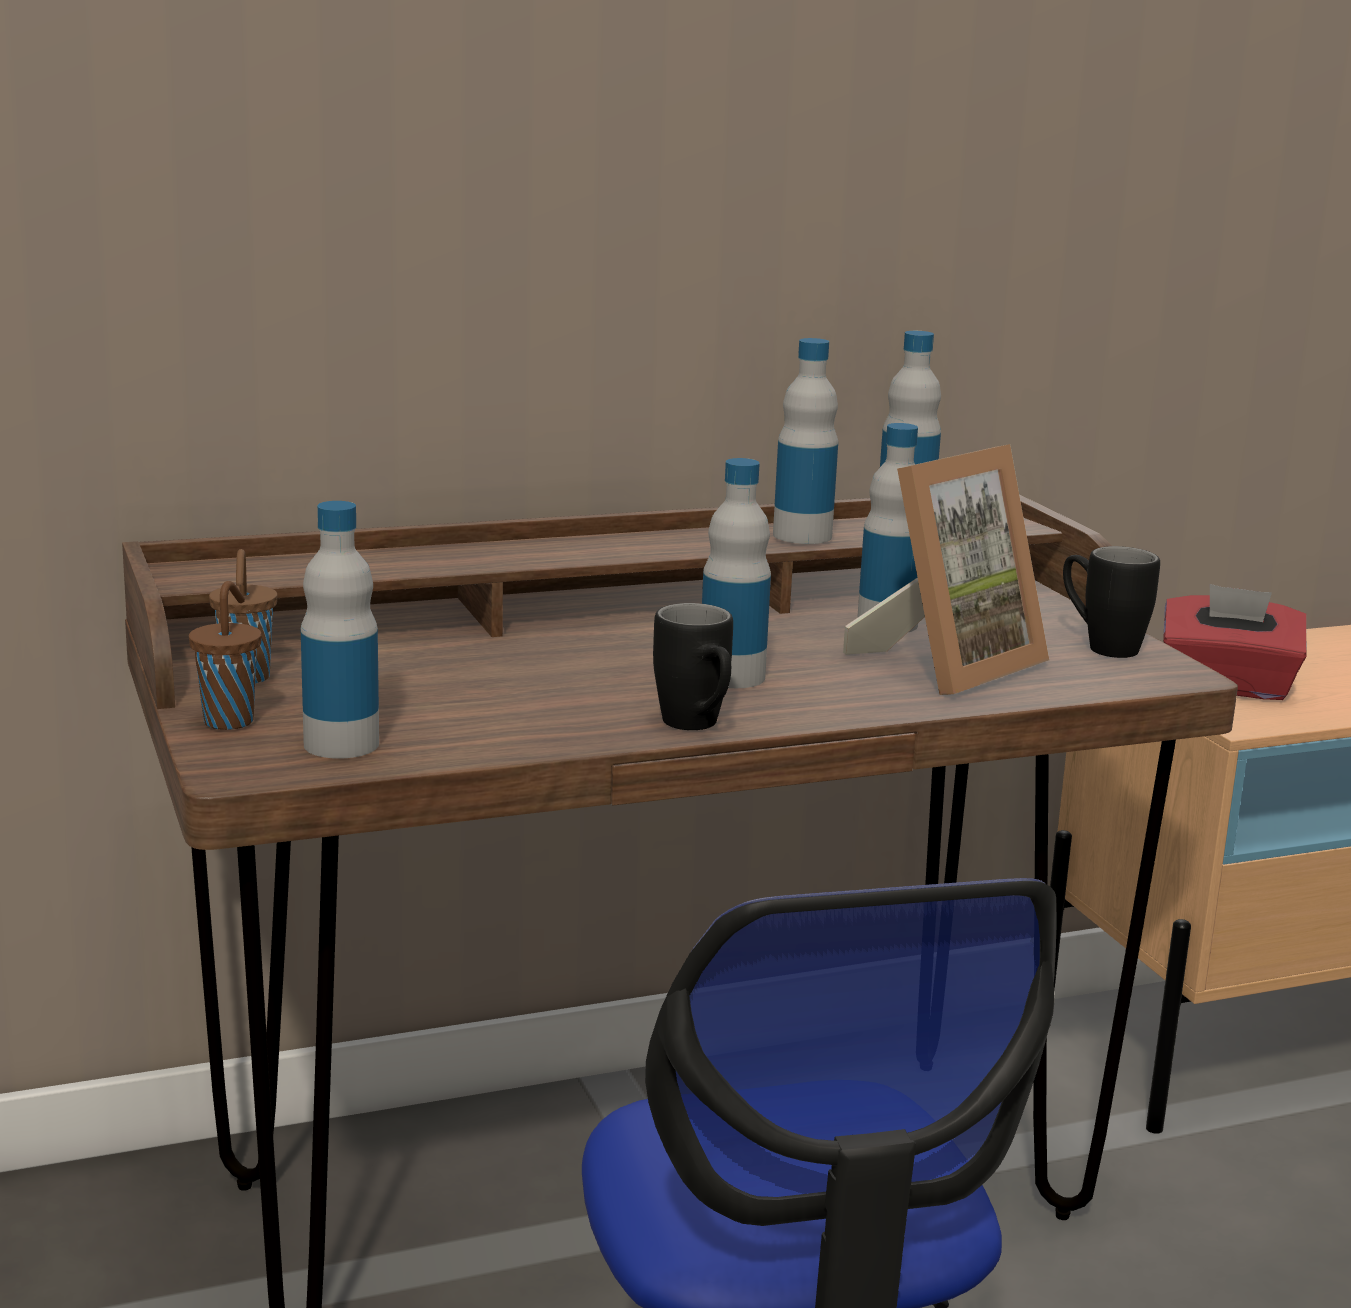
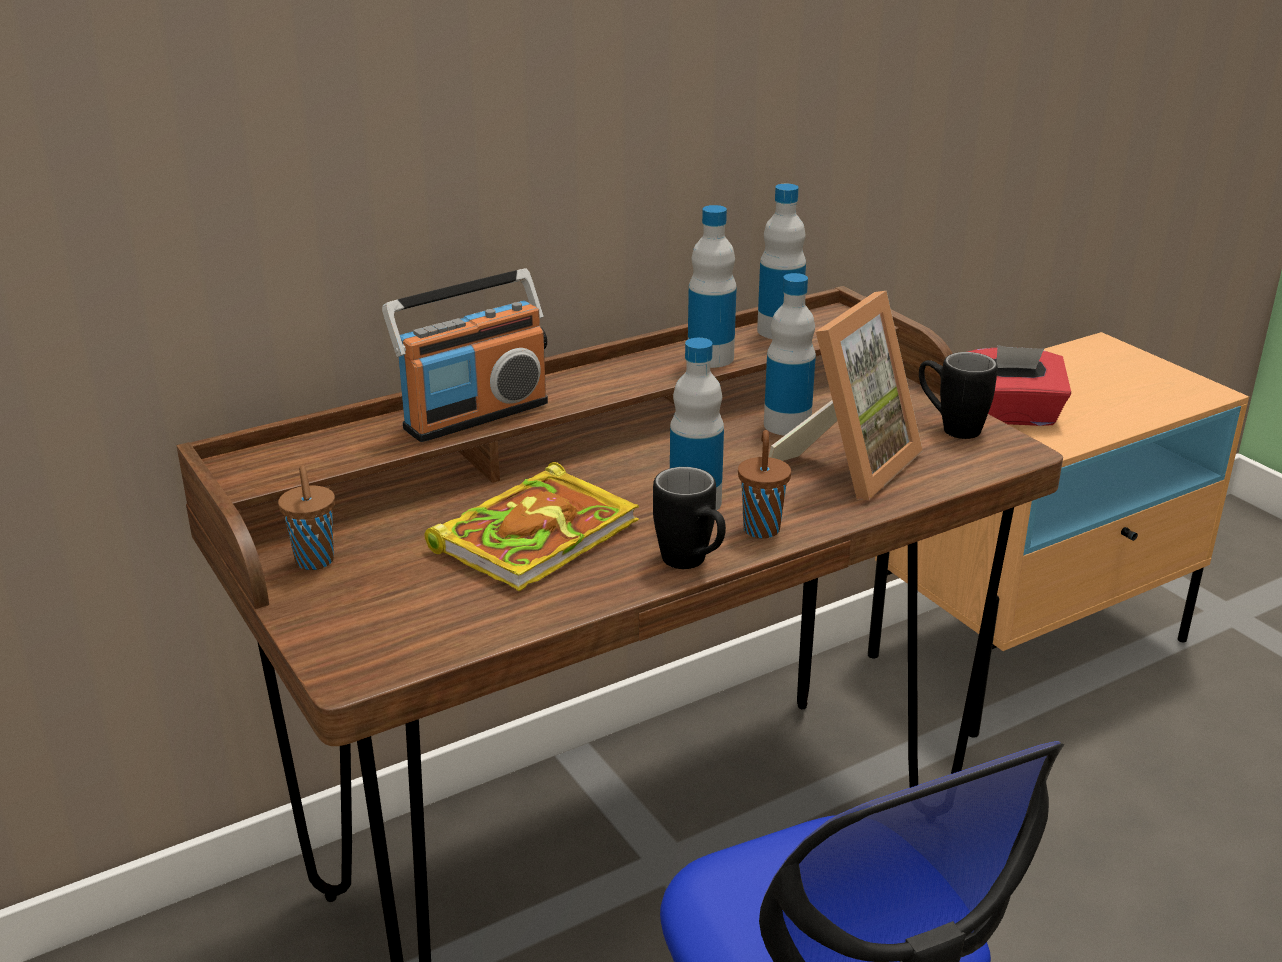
camera: 10 degrees left, 10 degrees up
(230, 720) = (321, 614): brown cup -> brown cup (761, 528)
(341, 744) = (423, 628): bottle -> none
(484, 555) = (475, 415): none -> radio
(522, 683) = (537, 534): none -> book

